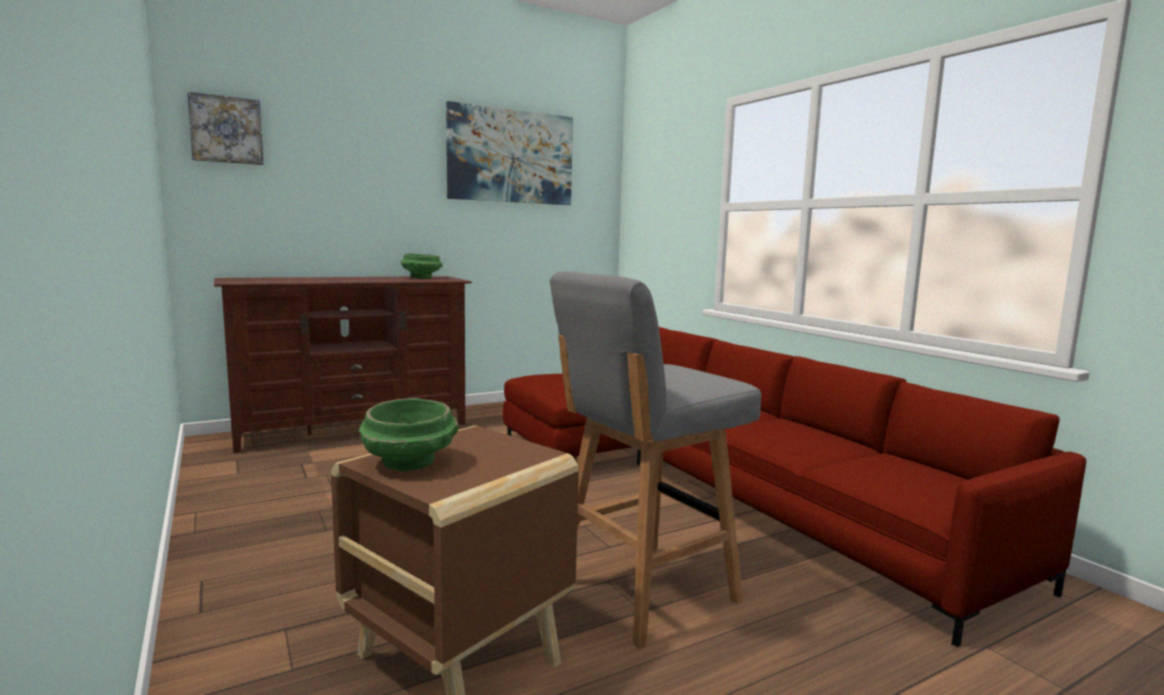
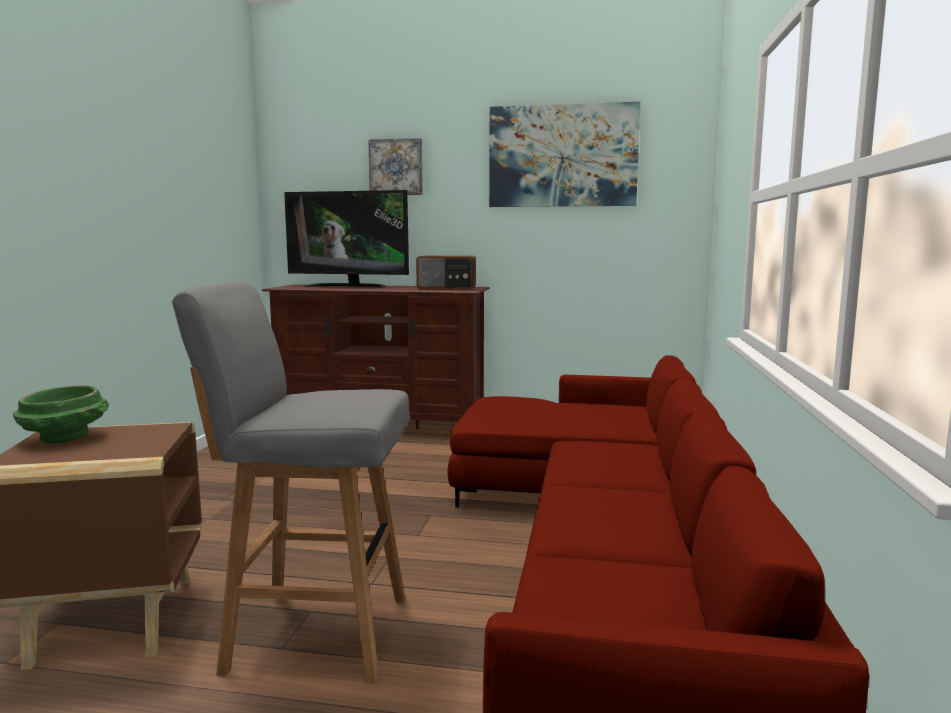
camera: 40 degrees right, 0 degrees up
(226, 130) = (304, 161): picture -> picture (396, 167)
(310, 279) = (350, 286): none -> television
(421, 278) = (447, 288): green bowl -> radio

